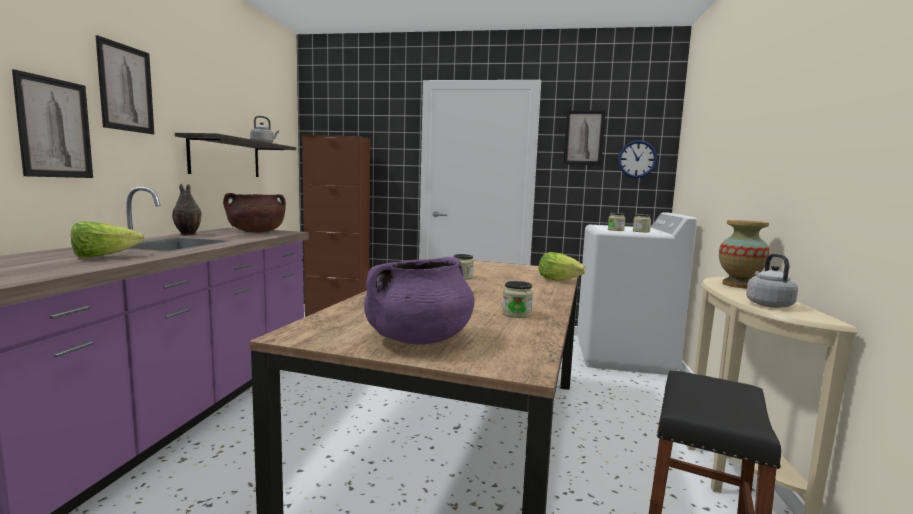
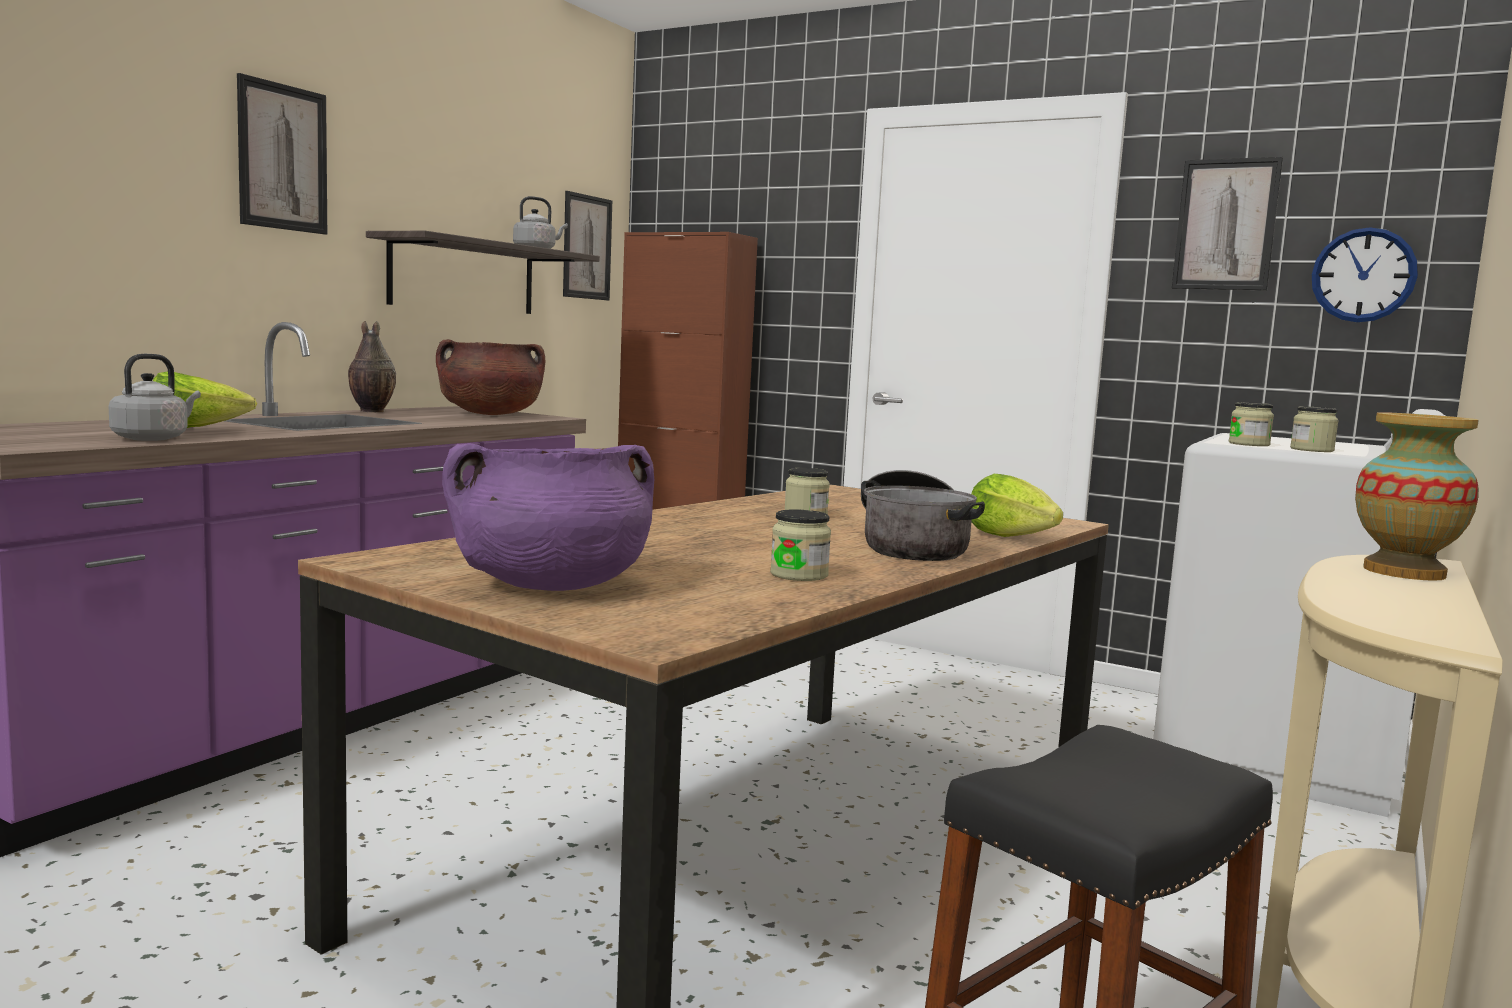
camera: 20 degrees right, 0 degrees up
(54, 128) = (164, 226): picture -> picture (587, 247)
(533, 290) = (913, 547): none -> cooking pot
(767, 304) = (1374, 605): grey kettle -> grey kettle (153, 438)

